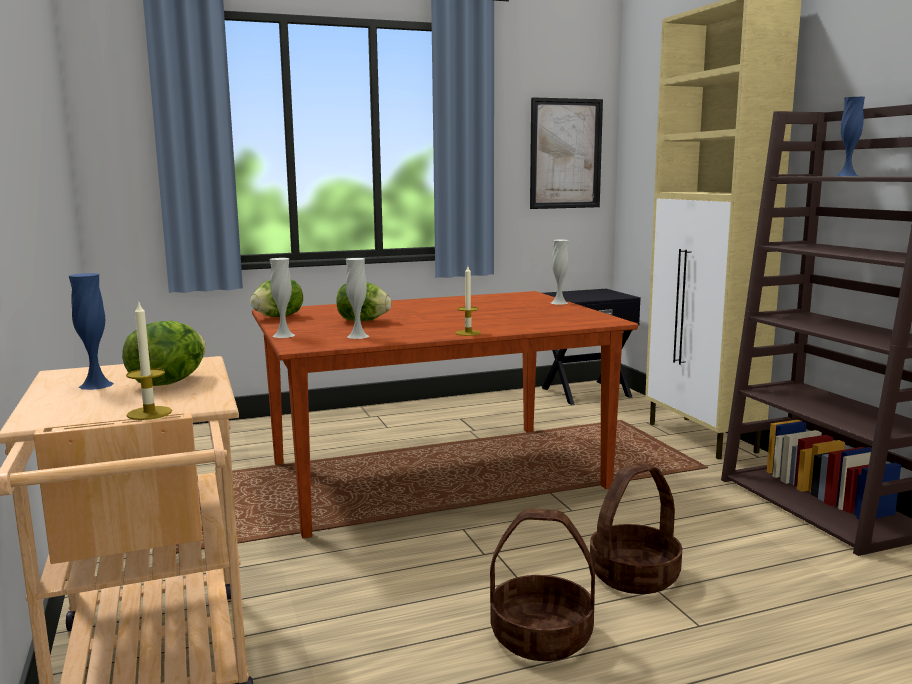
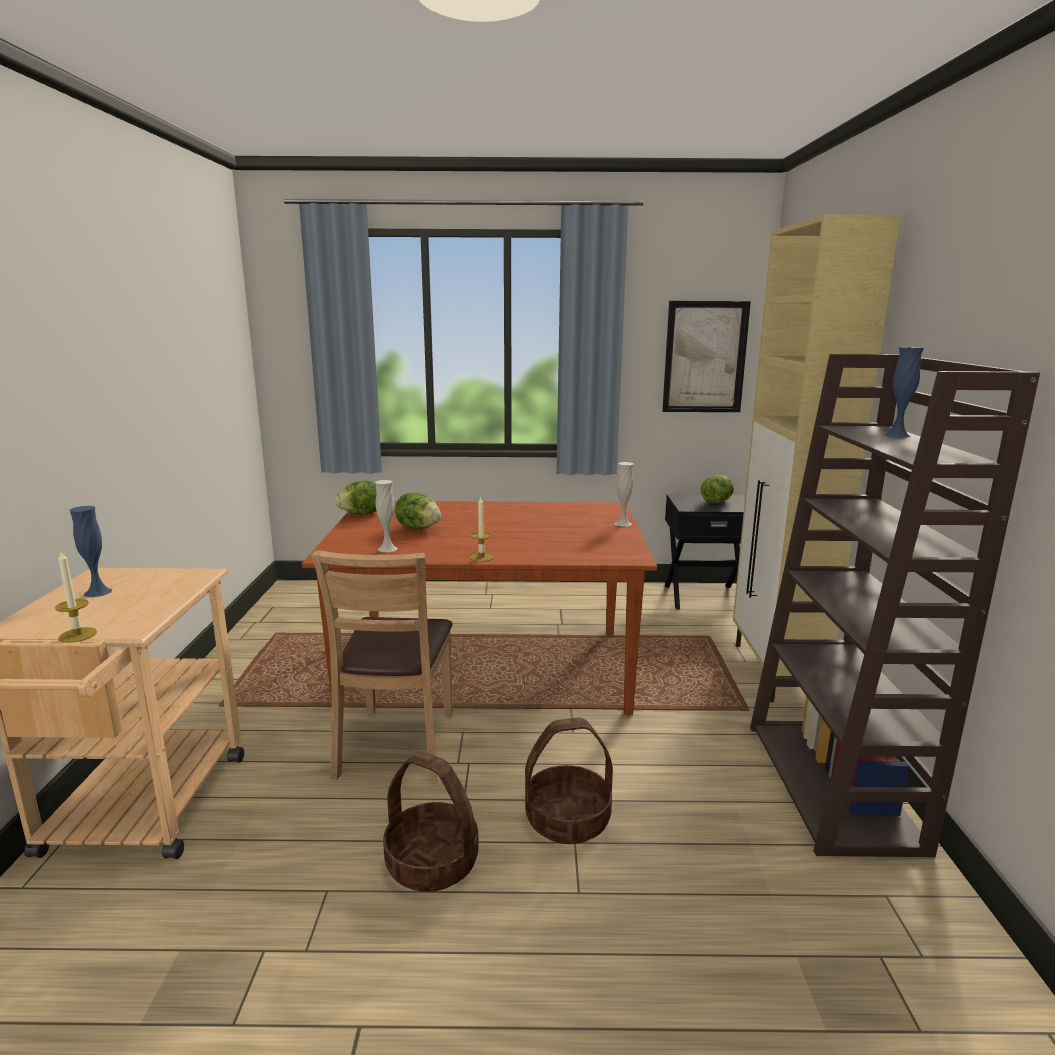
camera: 20 degrees right, 5 degrees up
(169, 382) = (145, 597): lettuce -> lettuce (717, 502)
(283, 335) = (334, 539): white vase -> none
(405, 552) = (397, 745): none -> brown chair

